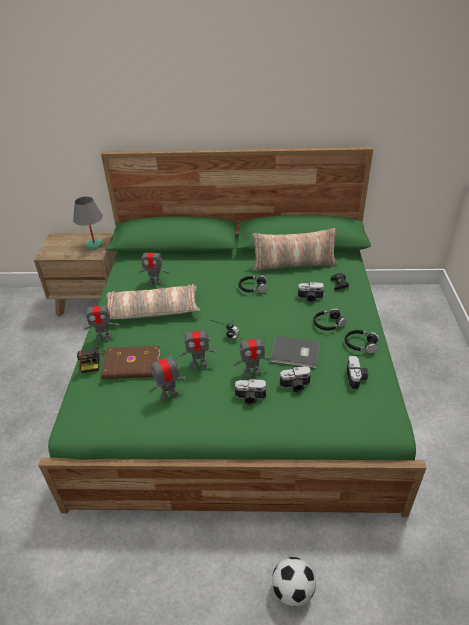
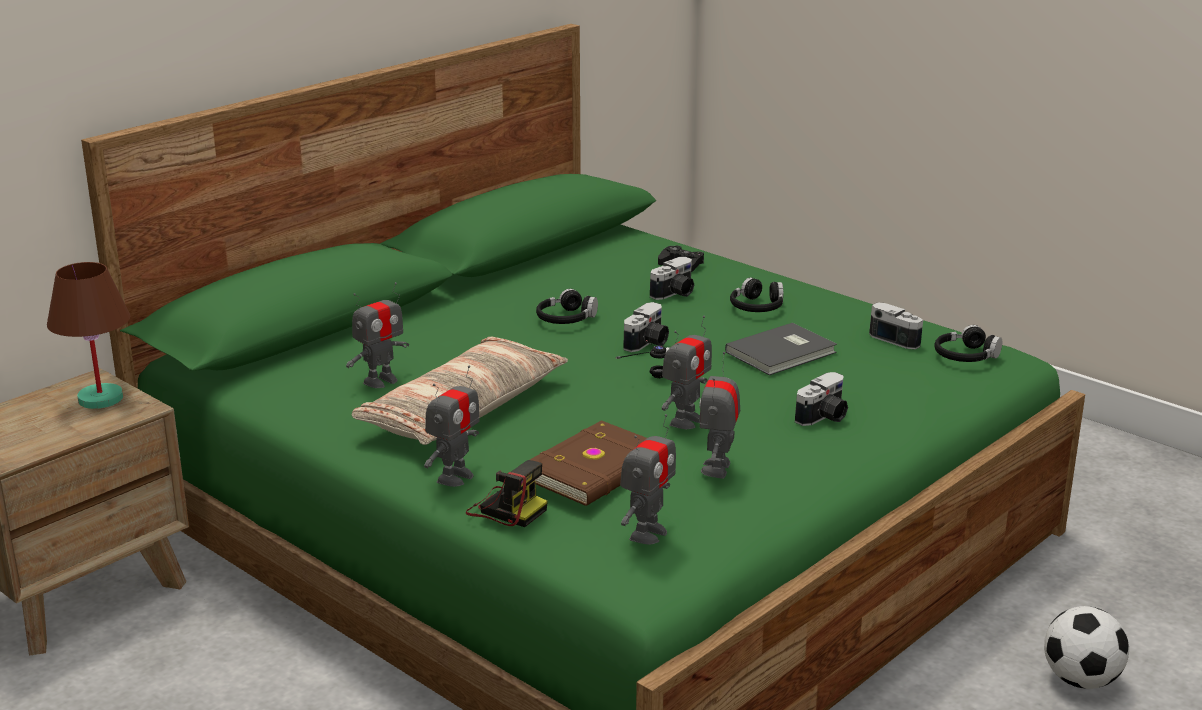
camera: 50 degrees left, 15 degrees down
(94, 245) = (101, 399): grey table lamp -> brown table lamp
(252, 372) = (770, 395): toy robot -> toy robot (647, 533)
(294, 264) = (568, 270): pillow -> none
(295, 386) = (850, 379): camera -> camera (648, 343)
(360, 344) = (837, 308): black headphones -> black headphones (965, 356)

